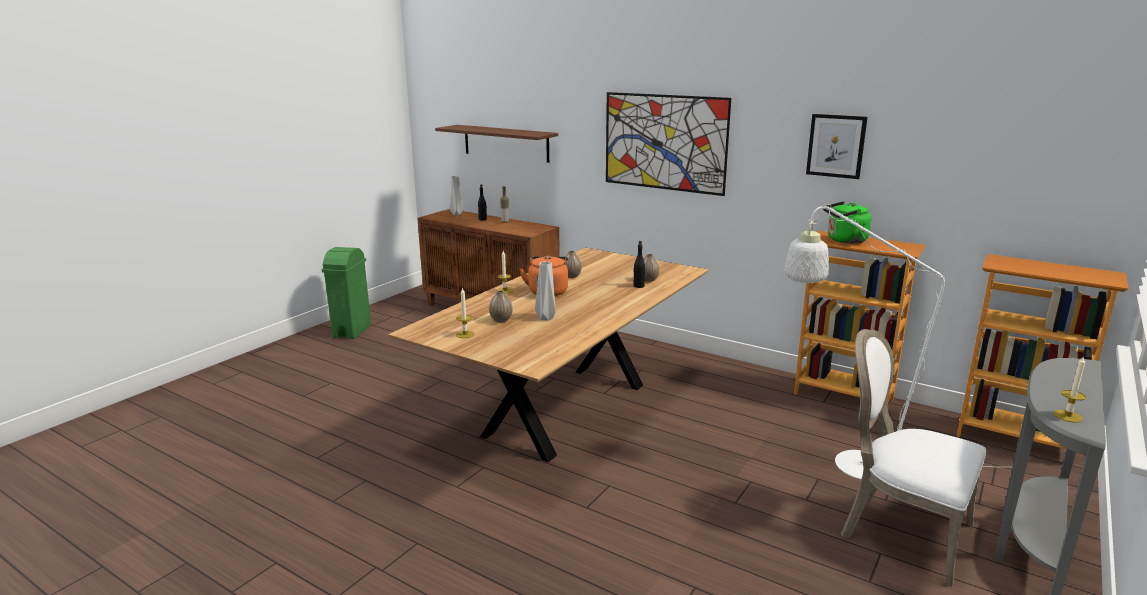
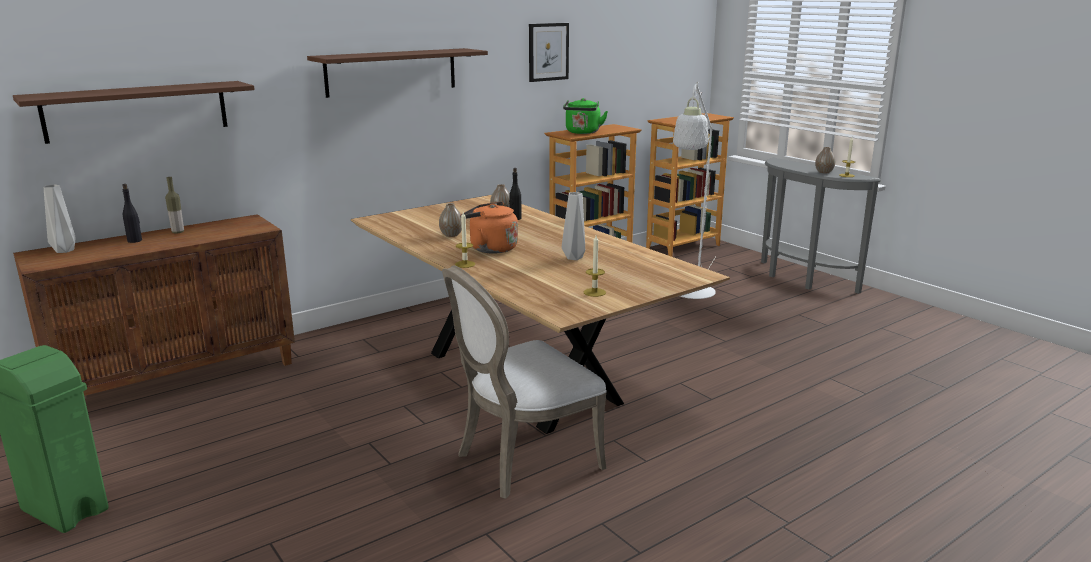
camera: 70 degrees left, 0 degrees up
(501, 320) = (564, 274): vase -> vase (824, 172)
(664, 142) = (391, 72): picture -> brown shelf
(900, 531) = (776, 303): white chair -> white chair (522, 460)

